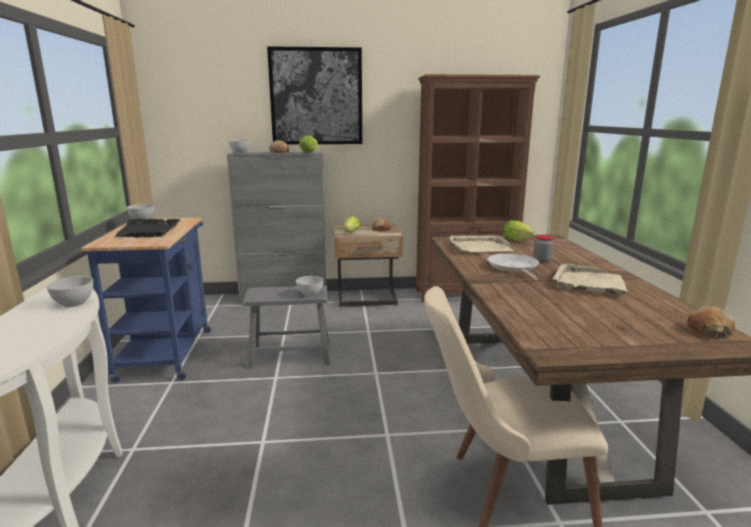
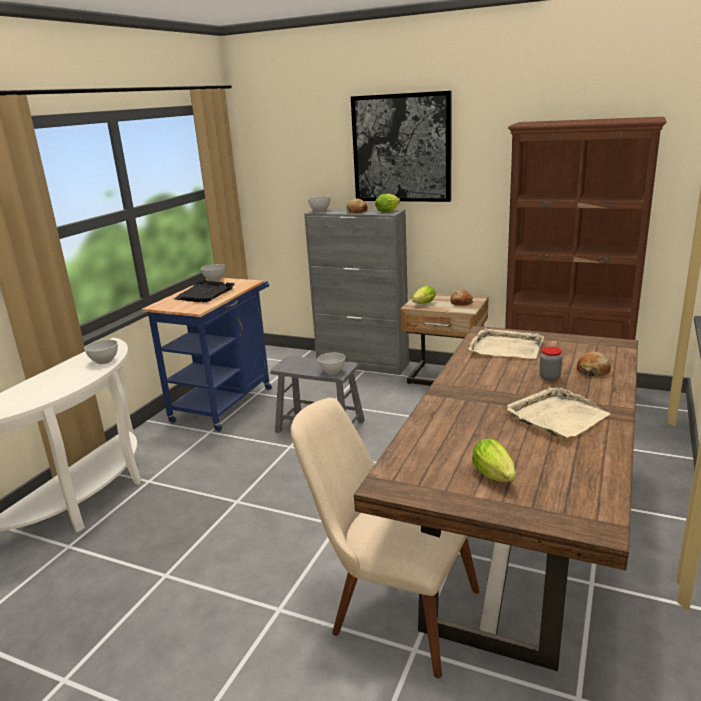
camera: 30 degrees right, 5 degrees up
(513, 268) = (501, 382): frying pan -> none
(518, 240) = (568, 343): lettuce -> lettuce (495, 478)
(708, 330) = (590, 502): bread -> bread (593, 371)

